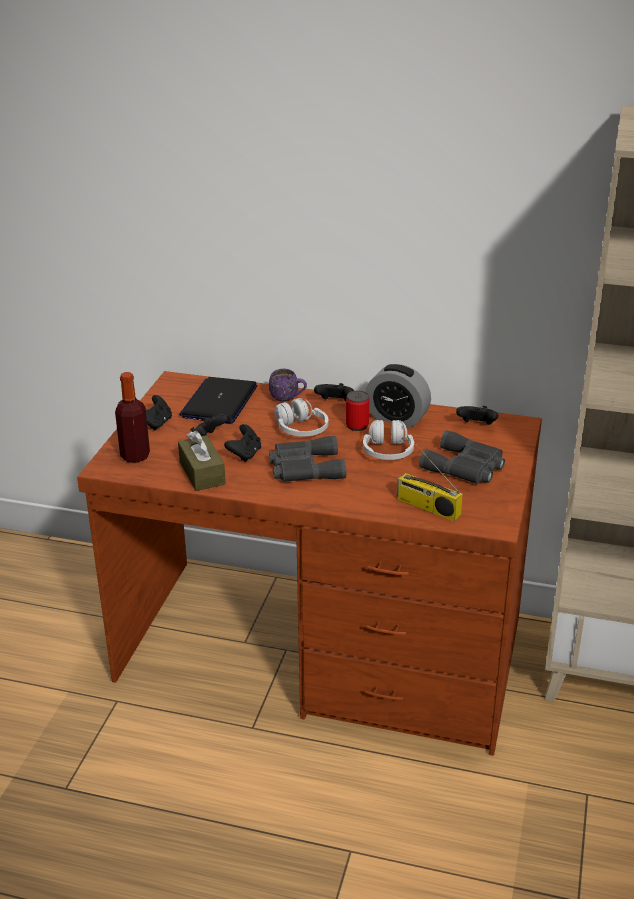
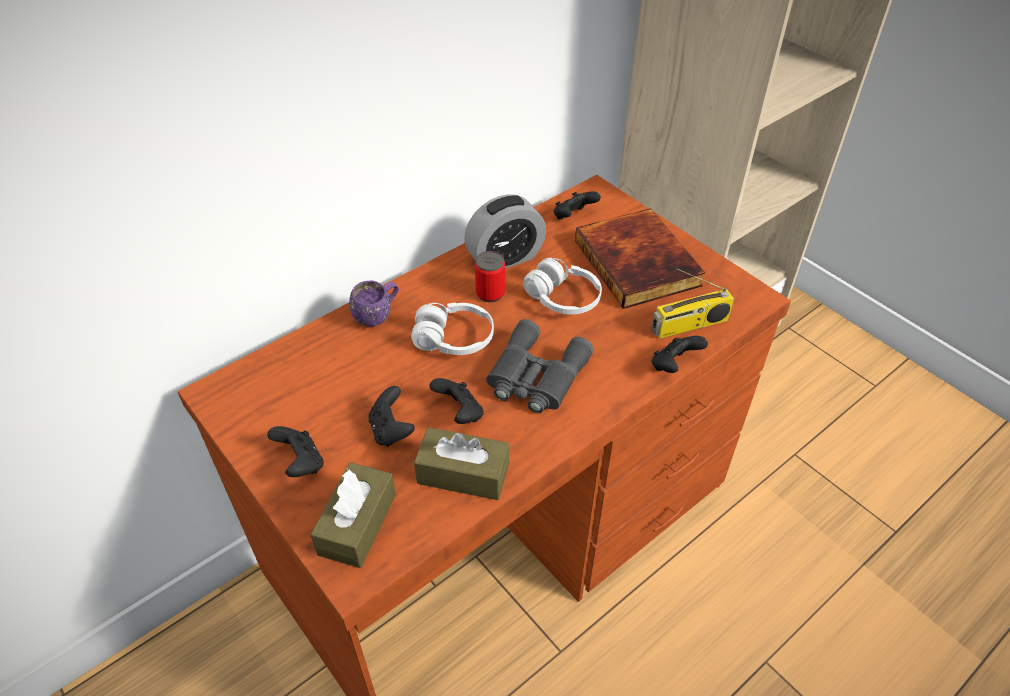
camera: 55 degrees left, 15 degrees up
(135, 456) = (357, 524): bottle -> brown tissue box
(219, 402) = (317, 376): laptop -> none
(335, 403) = (427, 285): black game controller -> black game controller (673, 366)
(465, 467) = (639, 263): grey binoculars -> book

